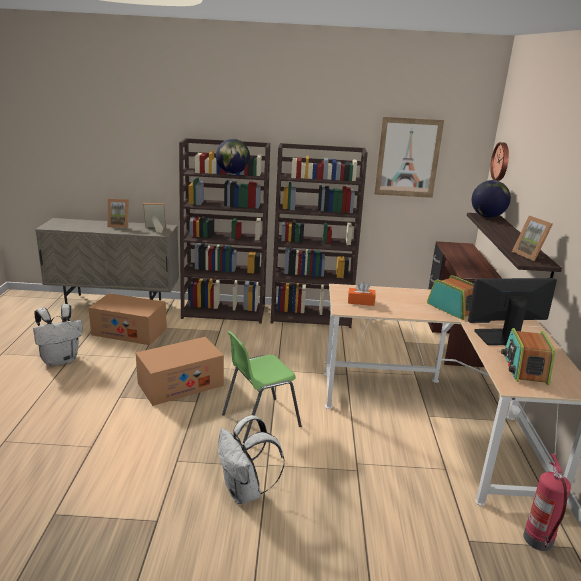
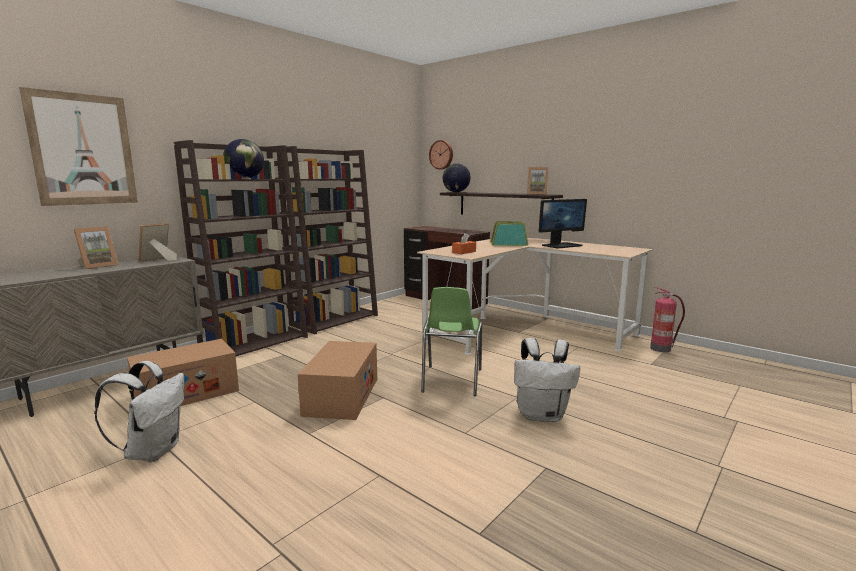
camera: 50 degrees left, 10 degrees down
(408, 158) = (374, 159): picture -> picture (83, 150)
(503, 337) = (561, 245): monitor -> monitor turned 150 degrees counterclockwise
(524, 369) = (604, 250): radio -> none

